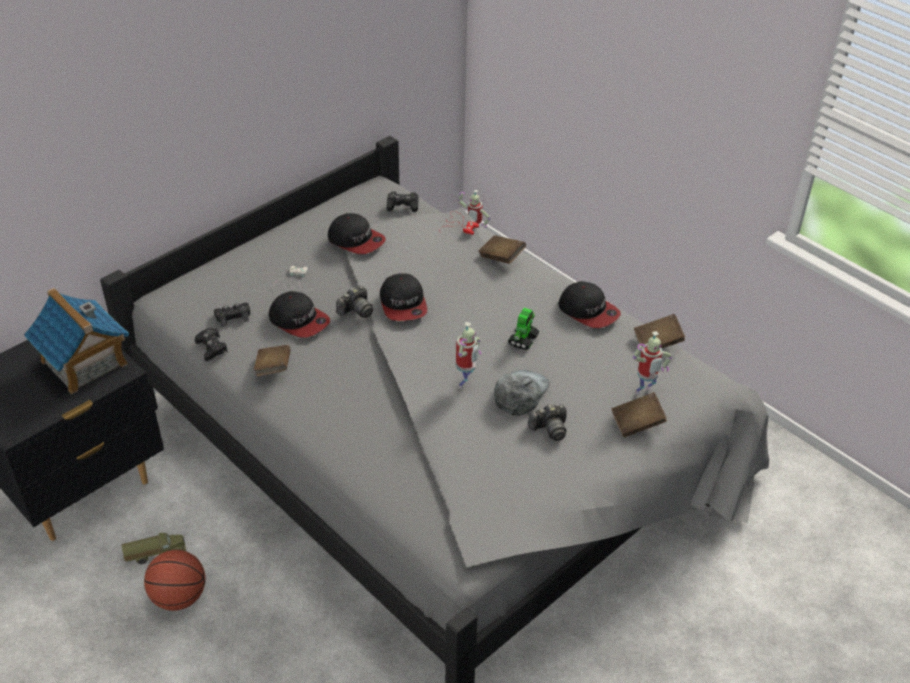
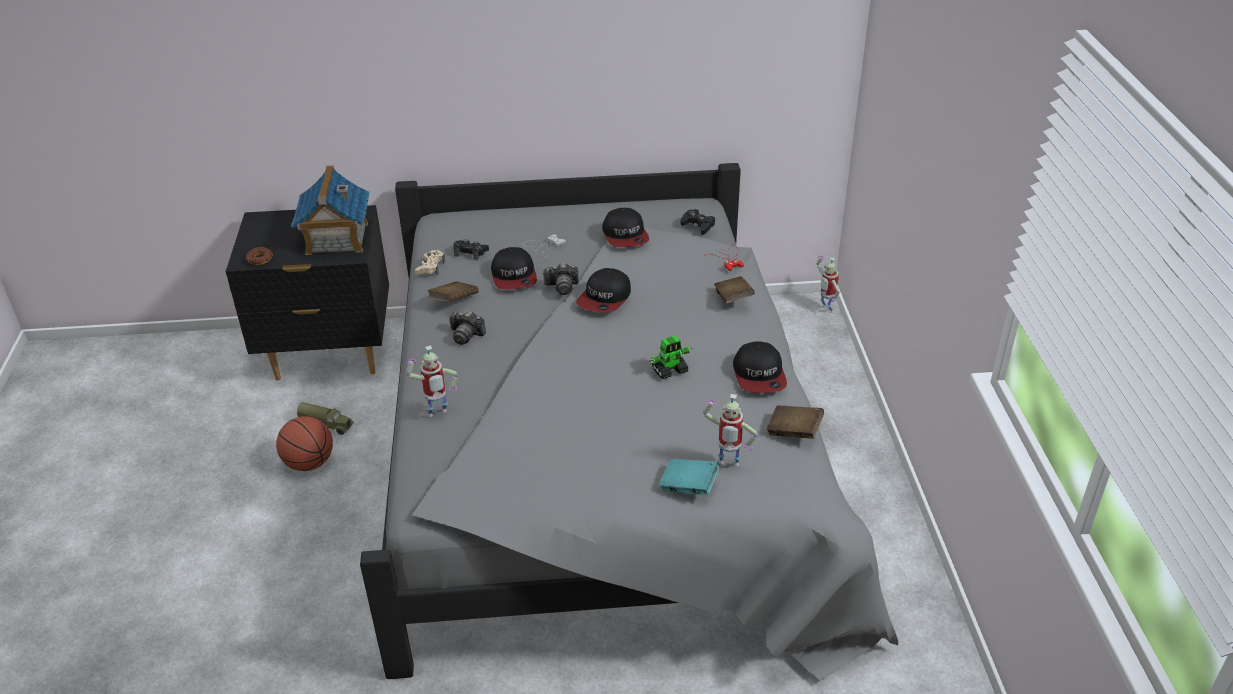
camera: 40 degrees right, 5 degrees down
(27, 420) = (259, 259): none -> donut
(211, 348) = (430, 267): black game controller -> beige game controller
(465, 383) = (579, 380): toy robot -> toy robot (437, 415)
(520, 393) = (615, 410): grey cap -> none
(549, 429) = (605, 450): camera -> camera (466, 335)
(637, 423) = (689, 486): brown book -> turquoise book

